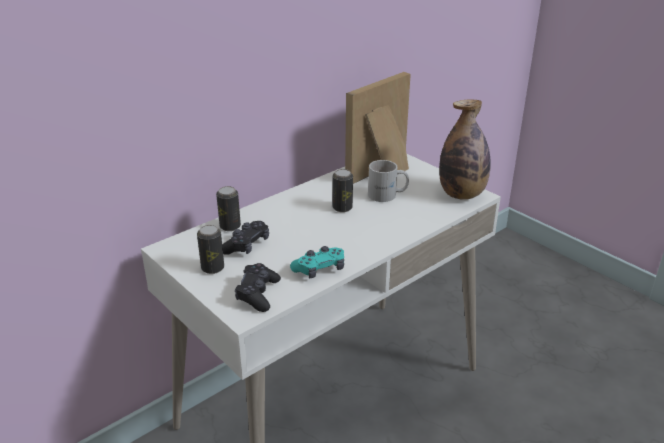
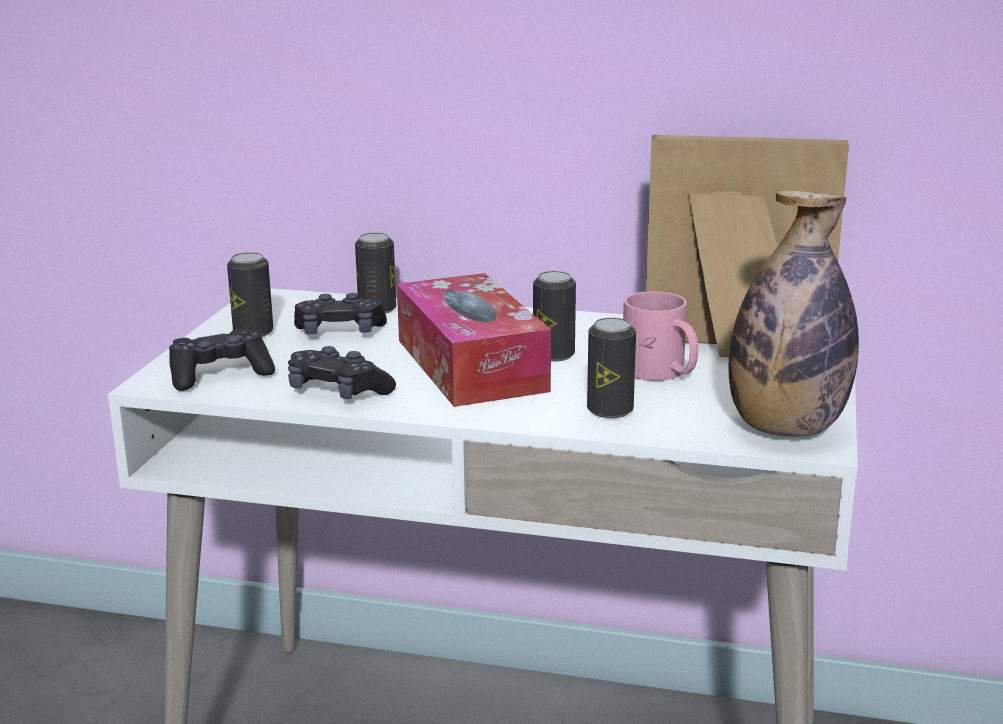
camera: 55 degrees right, 10 degrees down
(319, 269) = (338, 392): turquoise game controller -> black game controller
(329, 229) = (471, 365): none -> tissue box
(387, 195) = (659, 373): white mug -> pink mug
(410, 218) = (610, 410): none -> can

